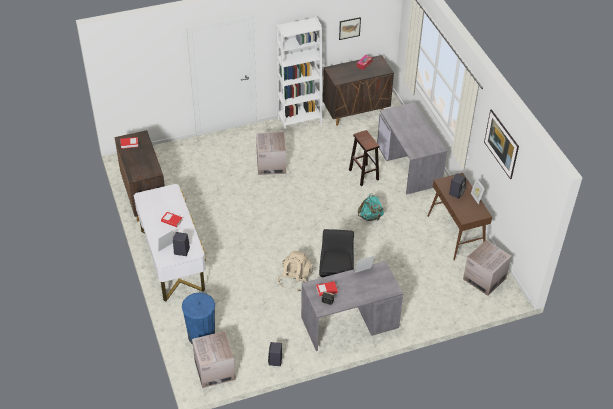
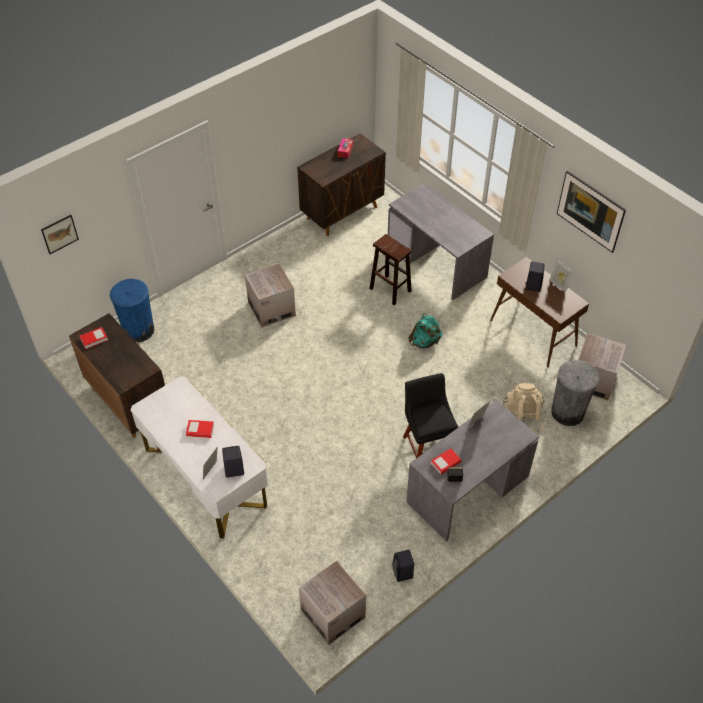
camera: 20 degrees left, 5 degrees up
(201, 336) = (293, 571): blue trash can -> blue trash can (138, 330)
(295, 279) = (374, 453): beige backpack -> beige backpack (522, 418)
(299, 121) = (279, 242): white bookcase -> none
(349, 28) = (321, 109): picture -> picture (59, 234)
(452, 294) = (567, 412): none -> grey trash can

